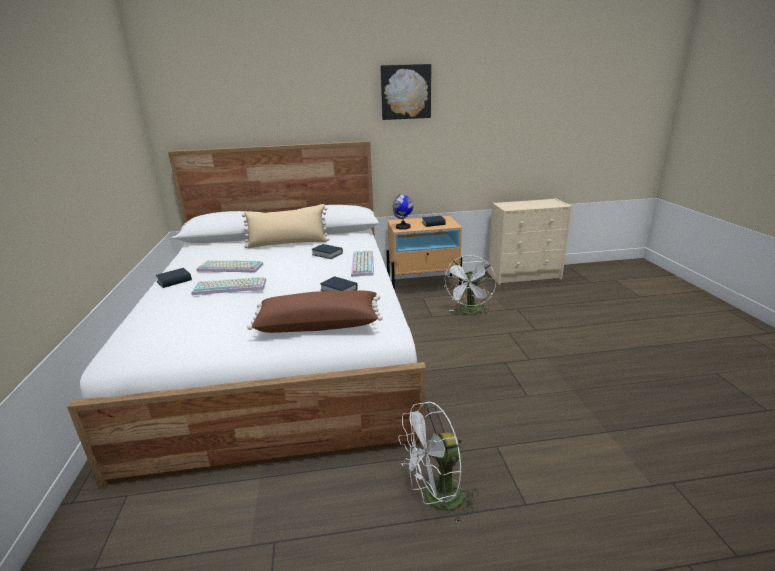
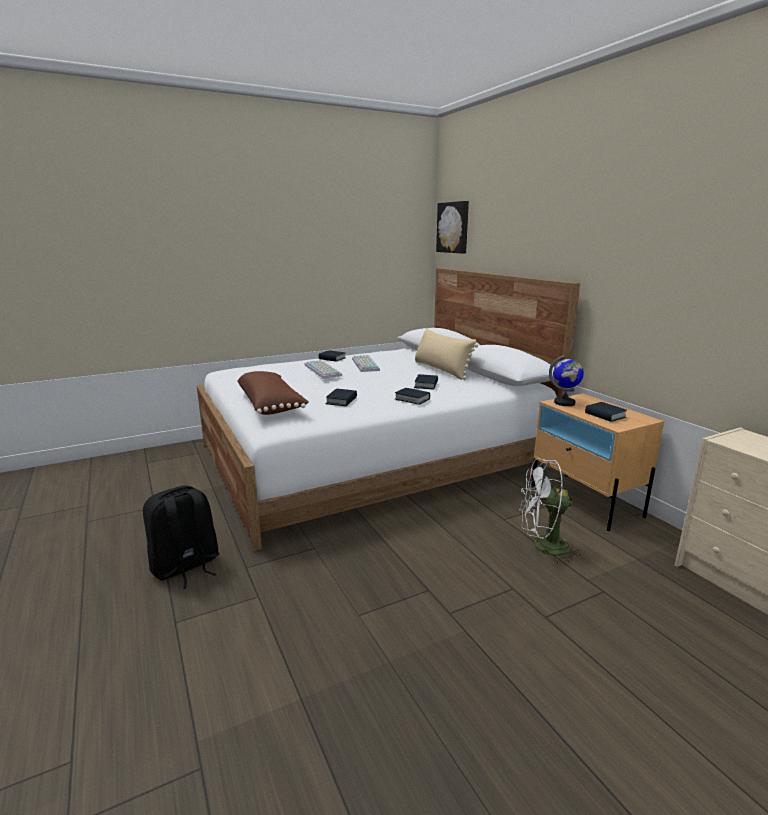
camera: 70 degrees right, 5 degrees down
(361, 264) = (412, 399): keyboard -> book
(405, 92) = (636, 221): picture -> picture (453, 227)
(436, 499) = (186, 567): white fan -> black backpack

